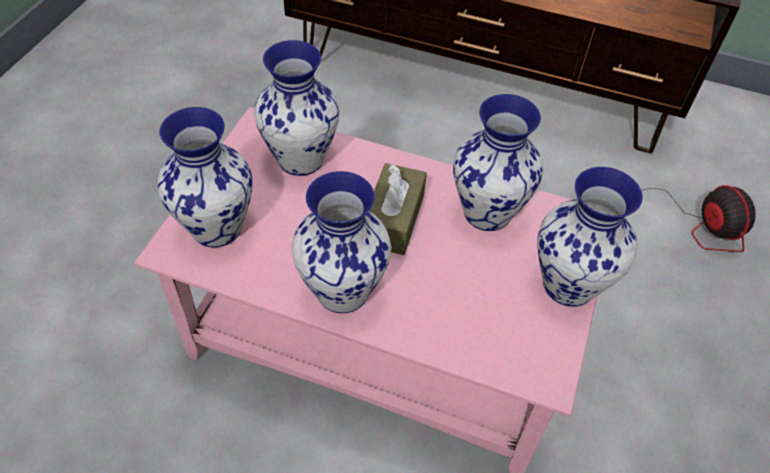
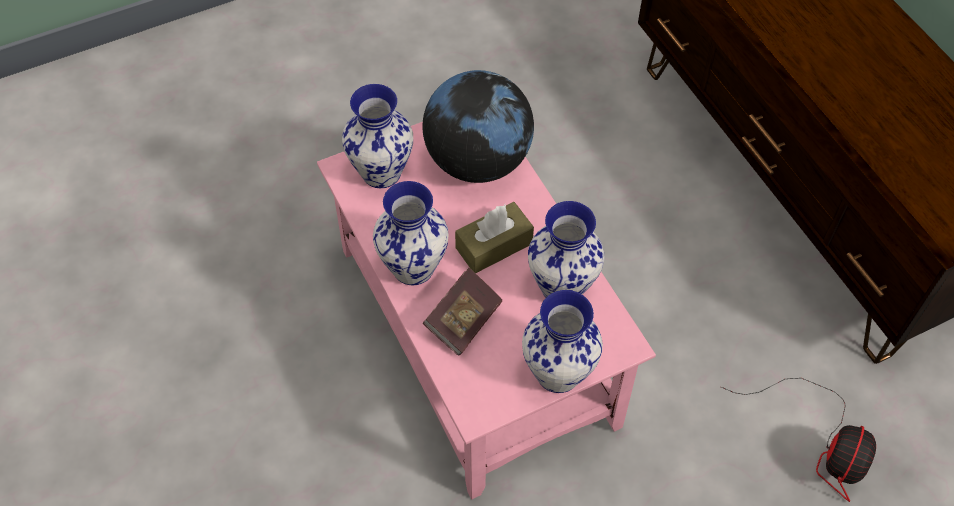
camera: 45 degrees right, 5 degrees up
(300, 160) = (478, 161): vase -> globe
(441, 302) = (463, 320): none -> book

